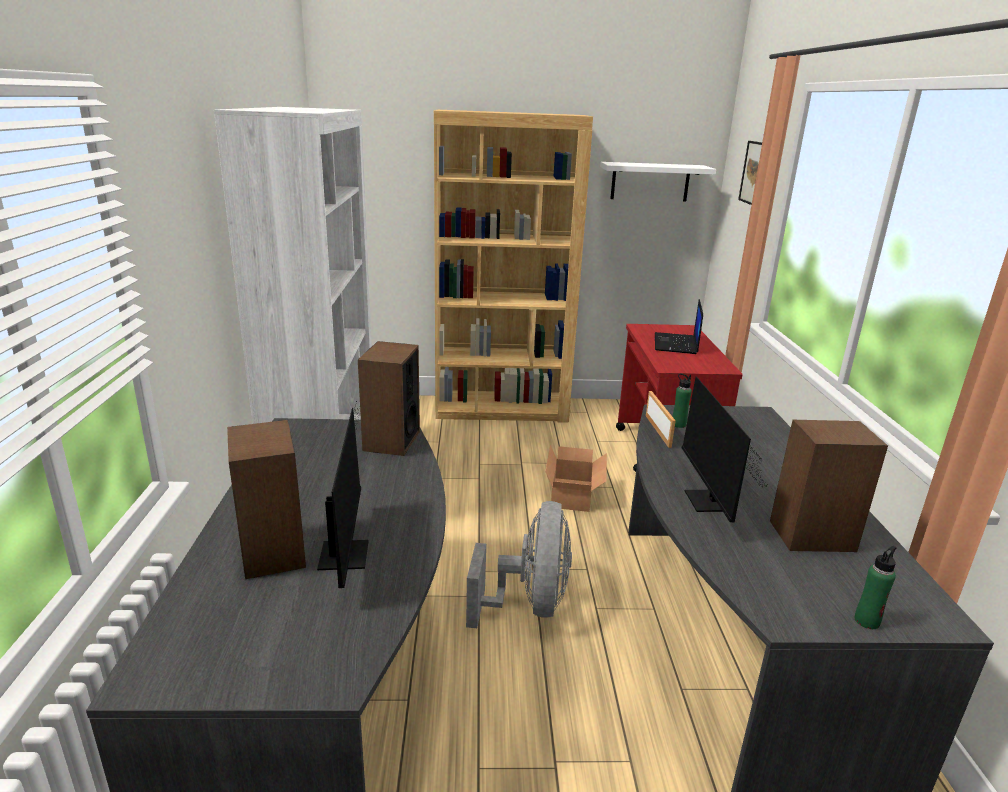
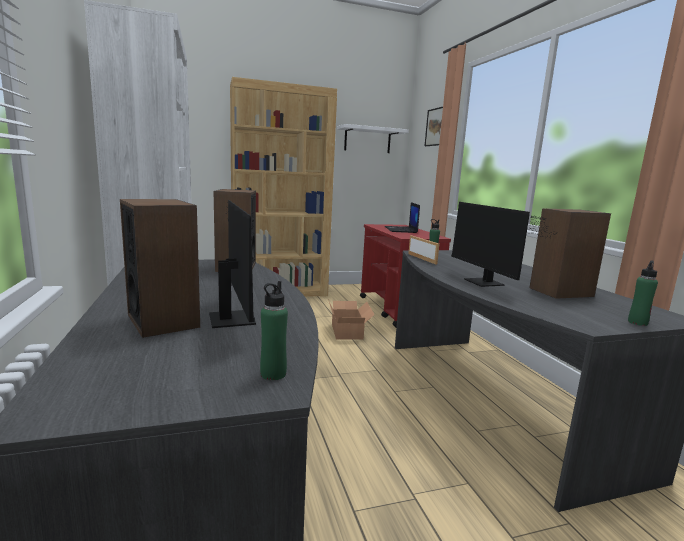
camera: 15 degrees left, 10 degrees down
(346, 656) = (273, 374): none -> green bottle
(529, 604) = (346, 395): grey fan -> none

